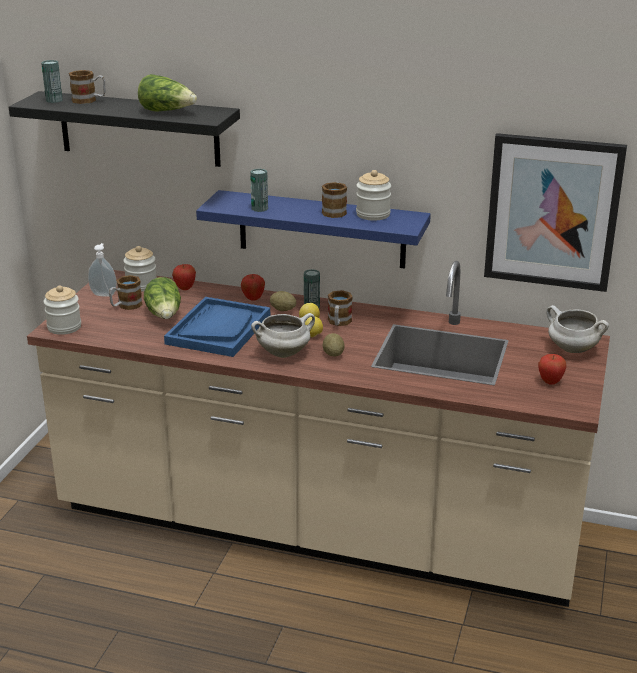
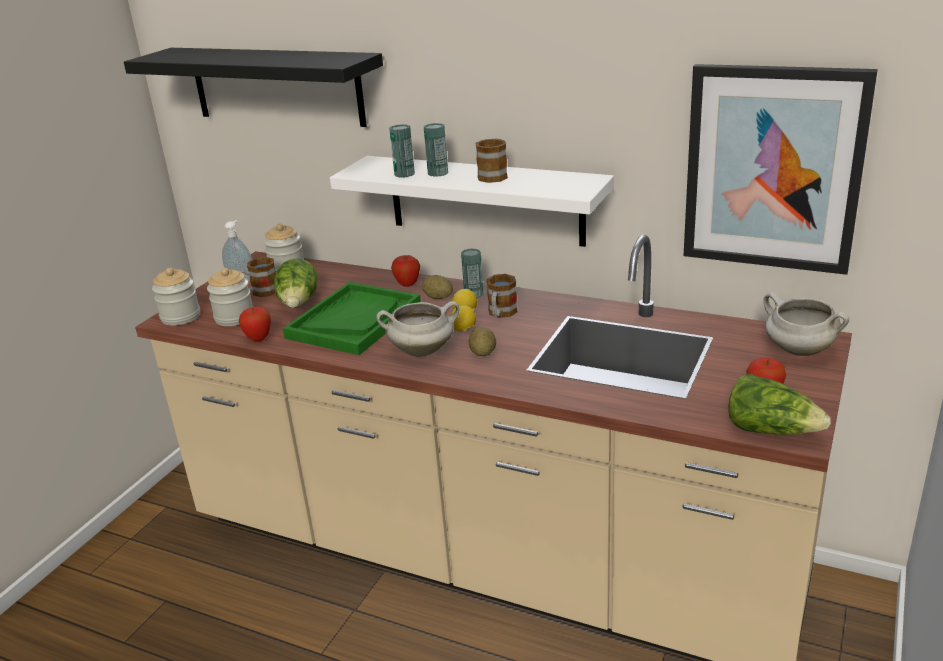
camera: 10 degrees right, 0 degrees up
(54, 100) = (177, 54): can -> can (438, 173)
(89, 100) = (216, 52): mug -> none
(167, 111) = (294, 58): lettuce -> lettuce (771, 430)
(185, 288) = (334, 273): apple -> apple (258, 339)
(218, 329) = (354, 320): blue tray -> green tray
(321, 229) = (485, 200): blue shelf -> white shelf
(373, 214) = (540, 178): jar -> jar (234, 317)

